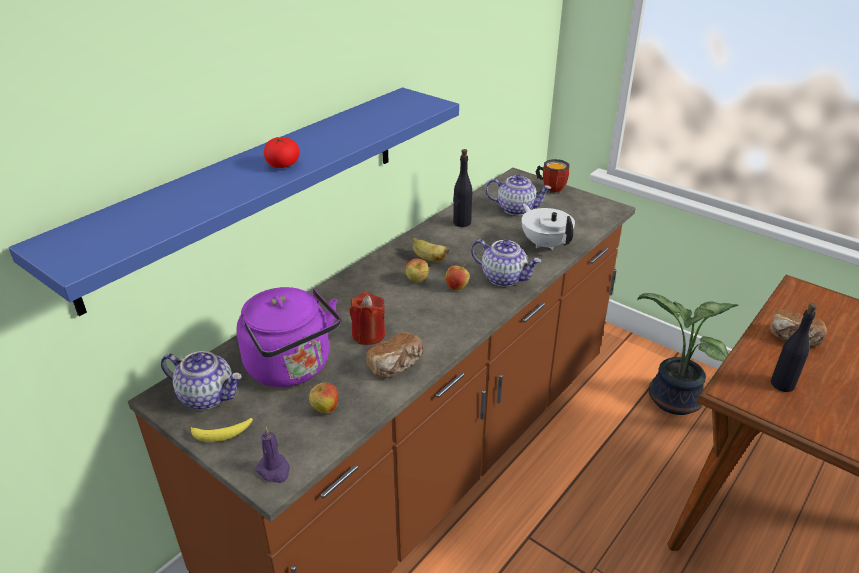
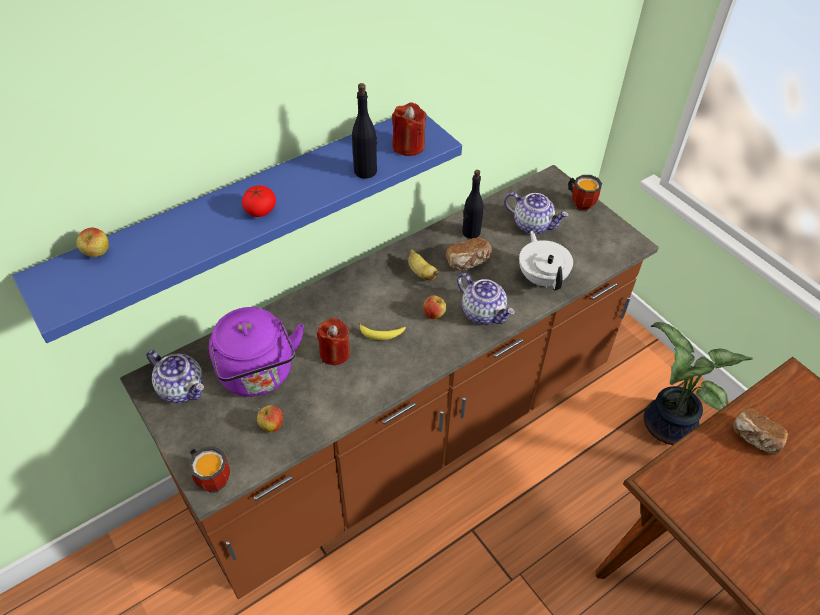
camera: 15 degrees right, 15 degrees up
(222, 433) = (183, 430): banana -> banana (381, 334)
(274, 470) = (213, 477): purple candle -> mug
(396, 366) = (347, 394): bread -> bread (468, 262)
(409, 109) = (408, 146): none -> red candle
(417, 281) = (400, 299): apple -> apple (97, 254)
(782, 384) = (713, 488): black bottle -> black bottle (366, 171)

